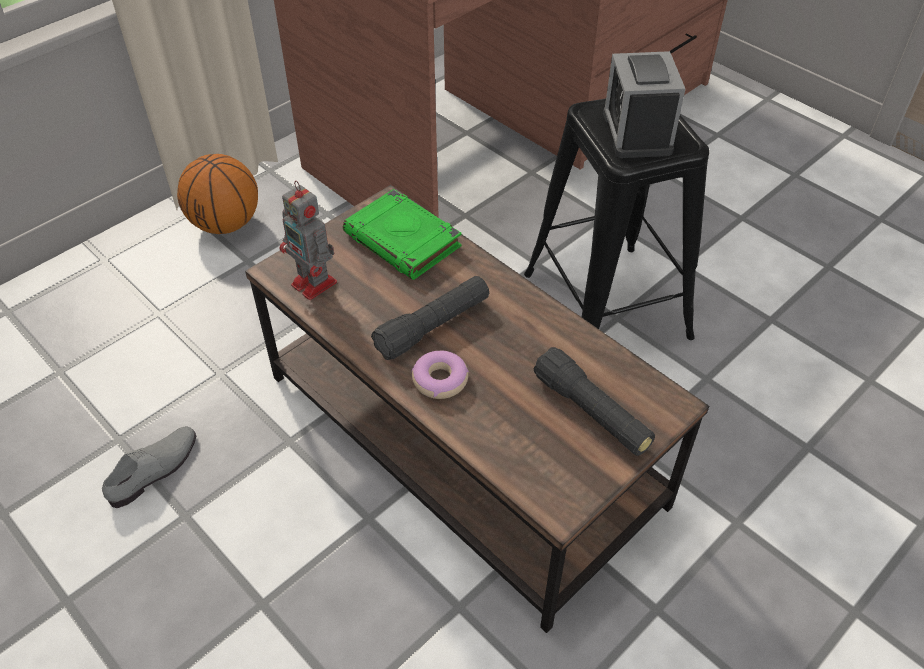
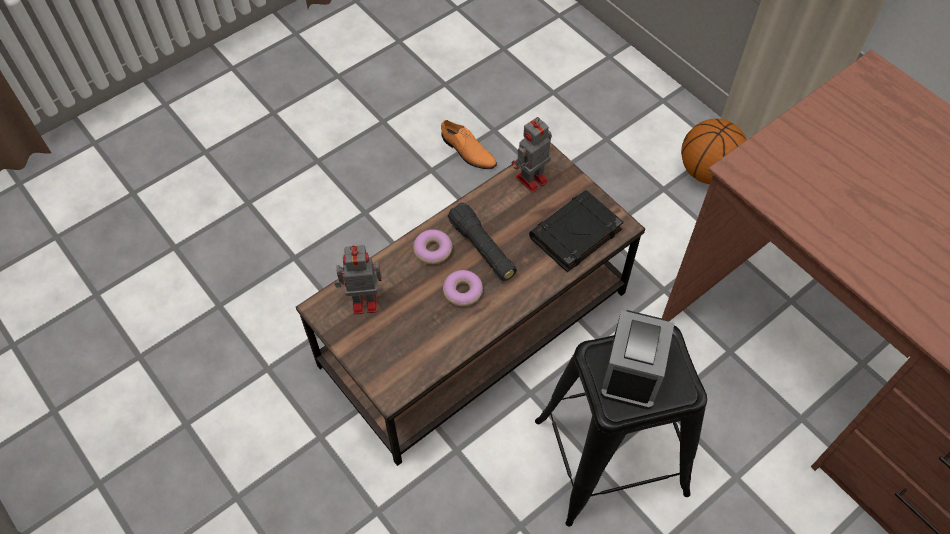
camera: 95 degrees right, 10 degrees up
(155, 470) = (467, 151): grey shoe -> orange shoe
(404, 241) = (575, 234): green book -> black book
(503, 342) = (462, 291): none -> donut
(538, 454) = (362, 301): none -> toy robot
(591, 412) = (391, 338): black flashlight -> none
(637, 132) = (632, 371): alarm clock -> alarm clock turned 105 degrees clockwise

